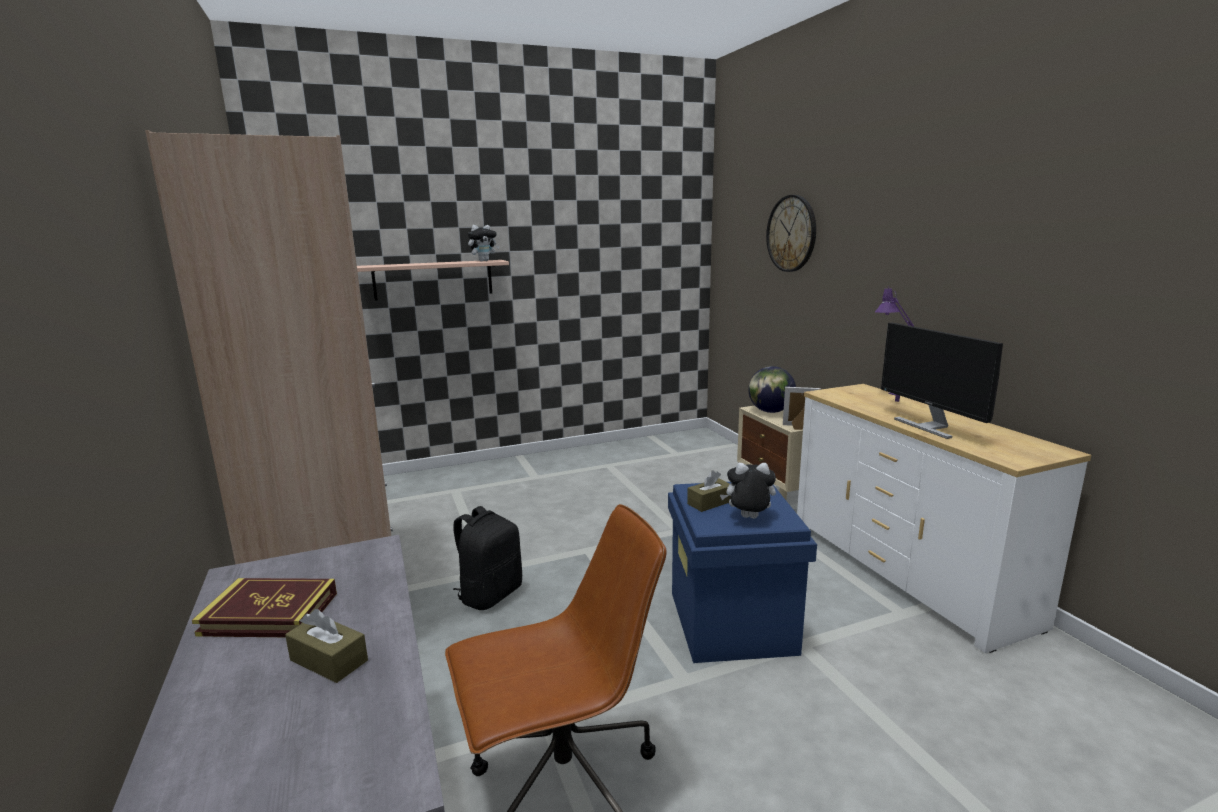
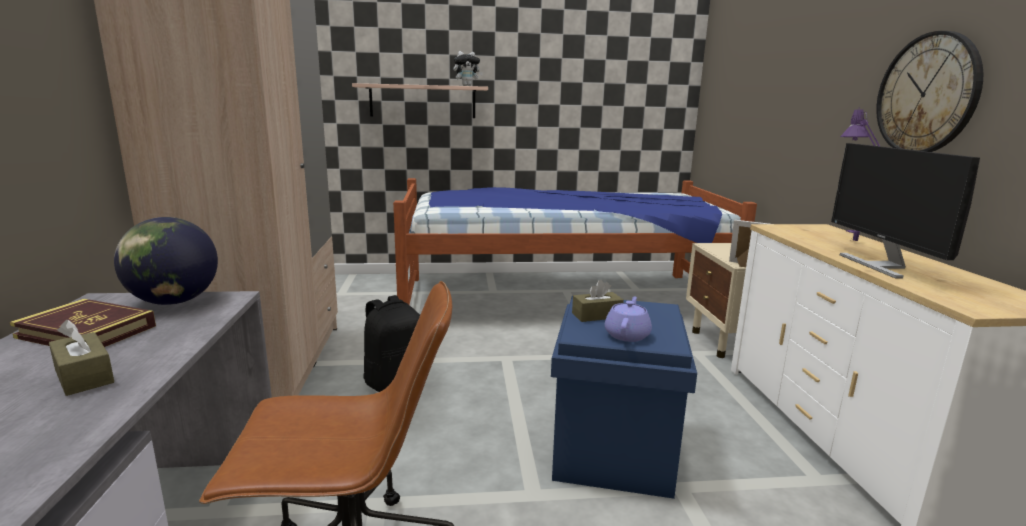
camera: 15 degrees right, 0 degrees up
(606, 474) = (559, 298): none -> bed
(748, 518) = (627, 335): plush toy -> purple teapot
(770, 411) = (723, 249): globe -> globe (173, 301)
(791, 233) = (773, 64): wall clock -> wall clock (927, 94)

